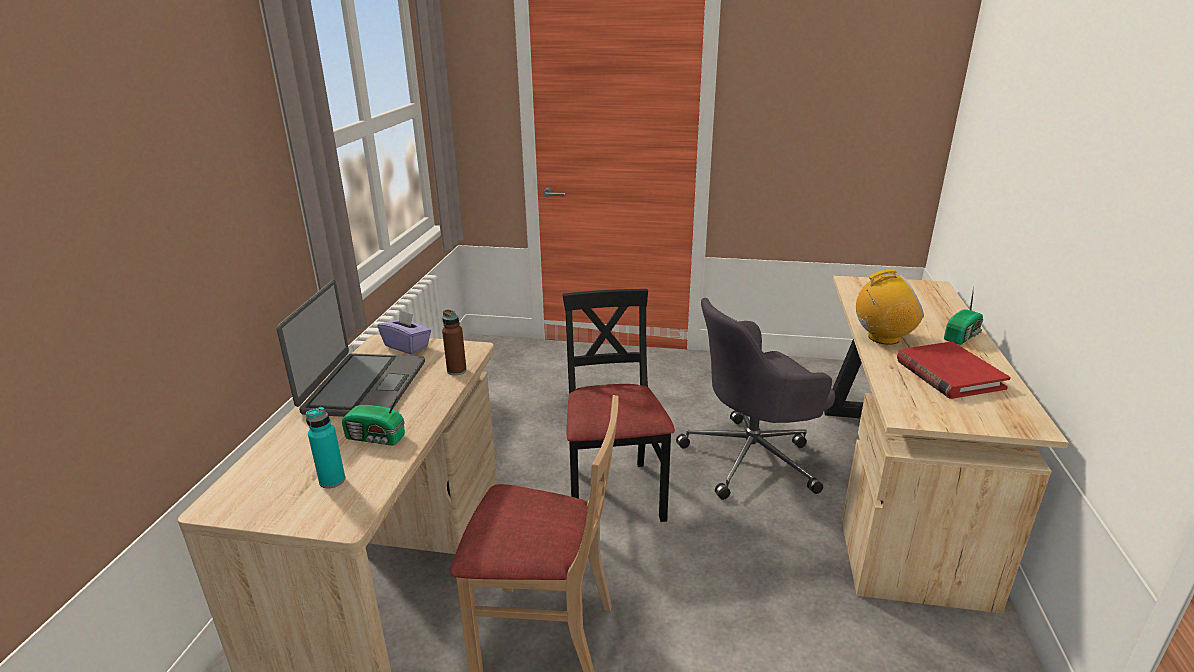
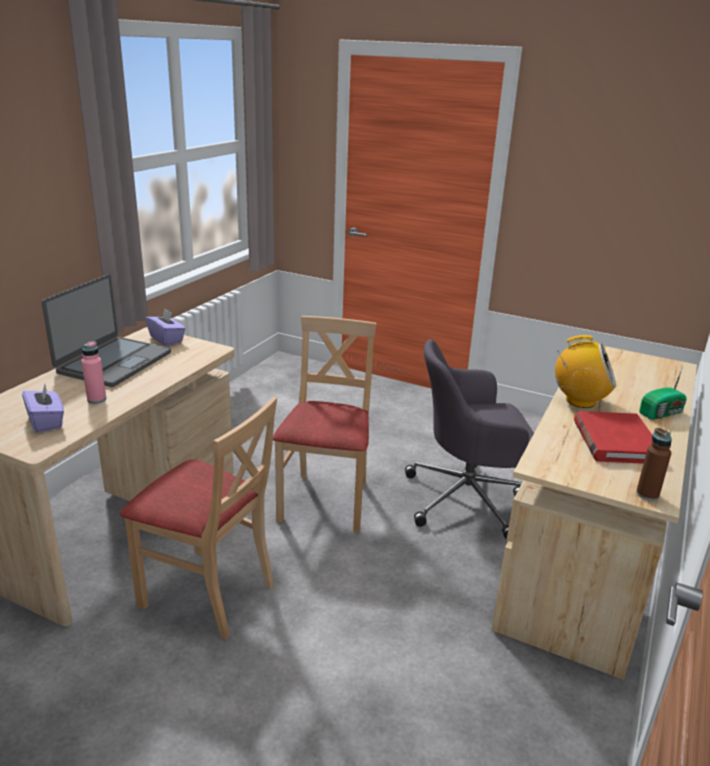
camera: 15 degrees right, 0 degrees up
(332, 480) = (46, 421): turquoise bottle -> purple tissue box
(376, 438) = (96, 399): radio -> pink bottle
(456, 371) = (190, 363): brown bottle -> brown bottle (647, 494)
(613, 494) = (326, 501): black chair -> beige chair

